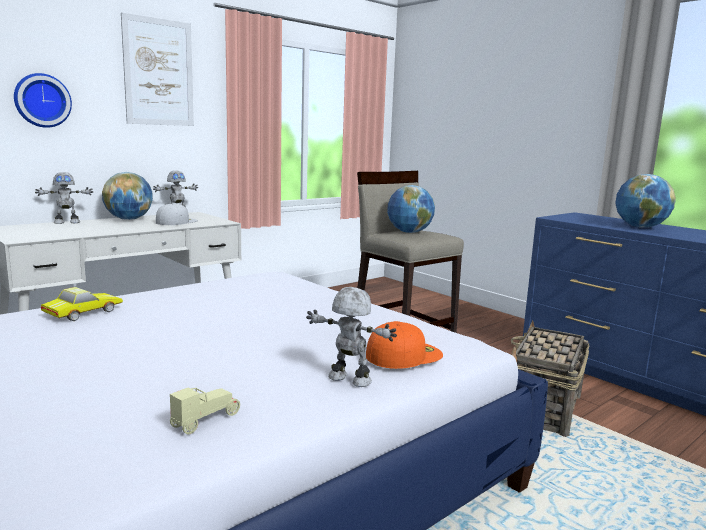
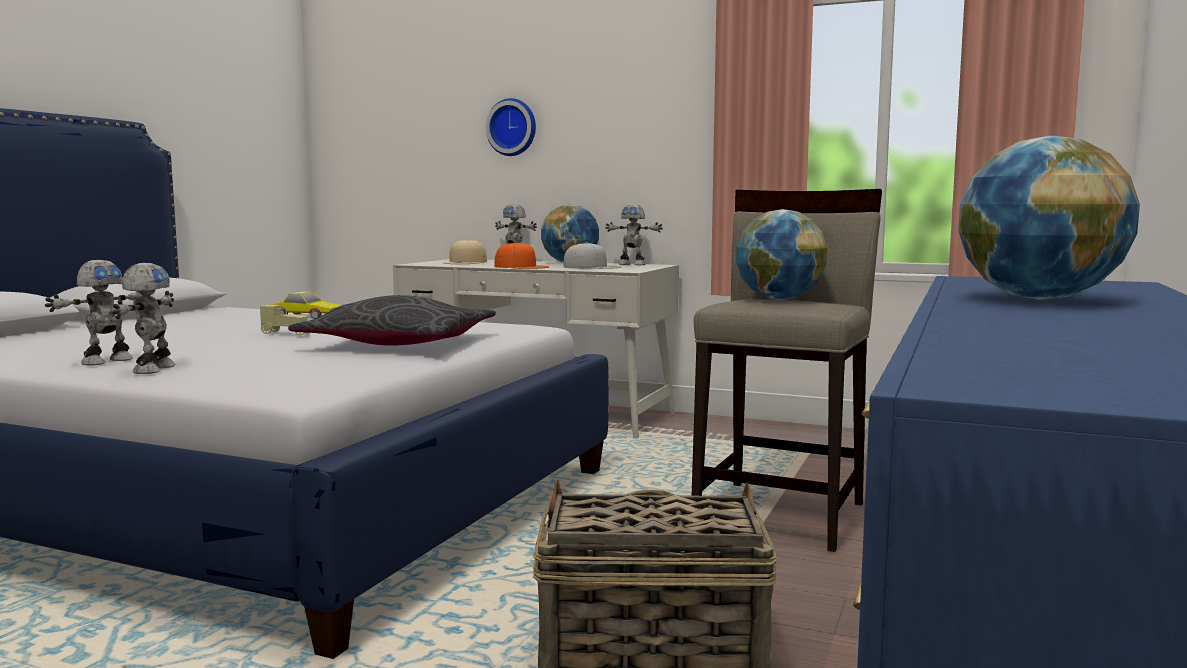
camera: 65 degrees right, 5 degrees down
(45, 230) = (465, 262): none -> beige cap
(159, 72) = (637, 78): picture -> none
(206, 420) = (55, 356): beige toy car -> beige toy car (287, 333)
(278, 396) = (106, 361): none -> toy robot
(309, 307) = (399, 344): none -> grey pillow
(404, 354) = (230, 371): orange cap -> orange cap (522, 267)

